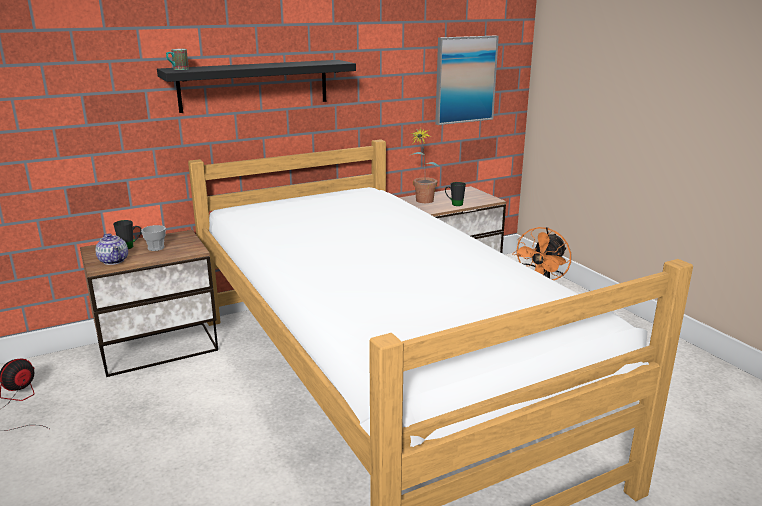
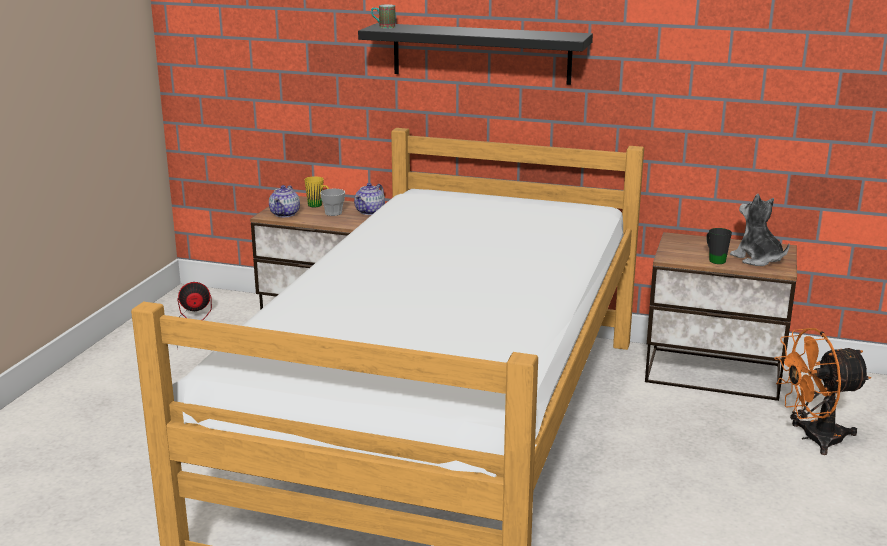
camera: 45 degrees right, 0 degrees up
(130, 246) = (318, 205): black mug -> yellow mug
(184, 238) = (370, 211): none -> teapot
(422, 202) = (680, 246): potted plant -> none
(465, 79) = (801, 82): picture -> none
(471, 198) = (757, 259): none -> plush toy

